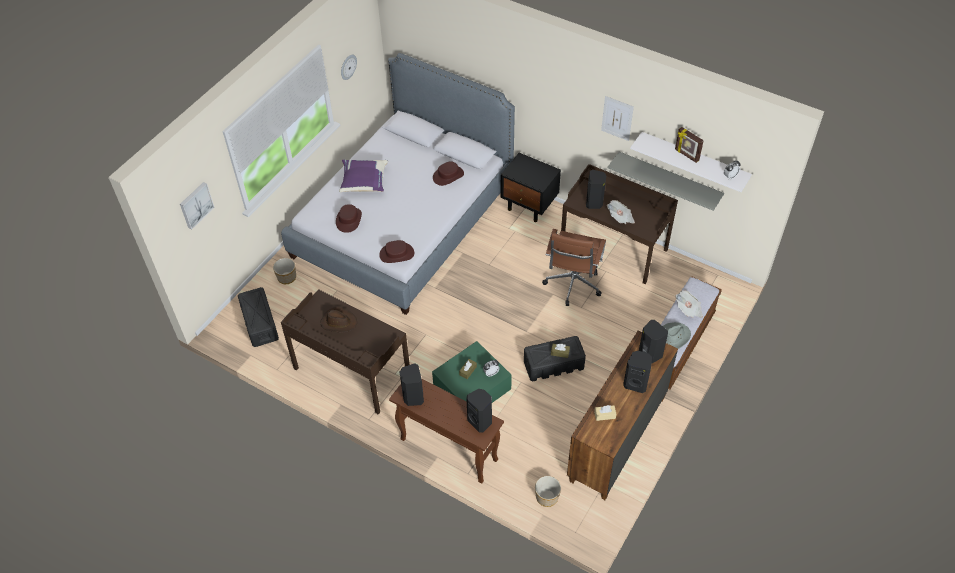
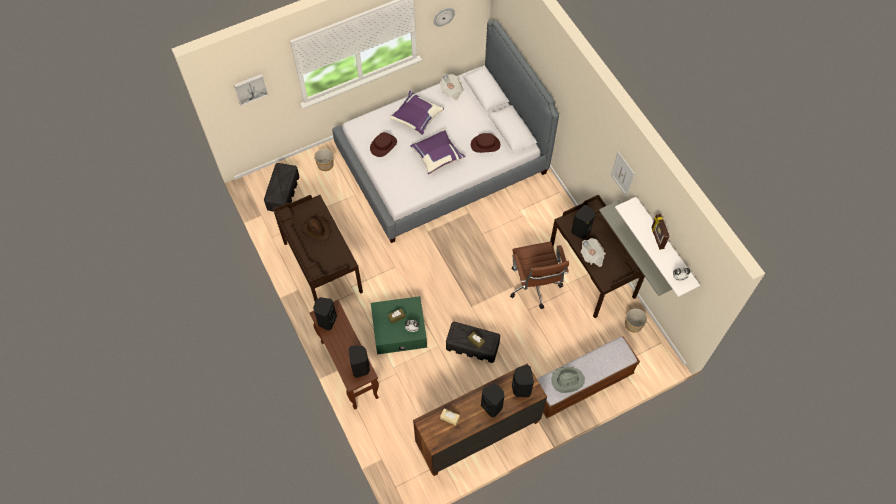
camera: 30 degrees right, 10 degrees up
(396, 254) = (399, 194): brown hat -> none
(409, 205) = (437, 156): none -> purple pillow
(530, 206) = (550, 199): black nightstand -> none
(547, 497) = (394, 448): planter -> planter (633, 324)
(572, 285) = (535, 287): brown office chair -> brown office chair turned 60 degrees counterclockwise
(688, 310) = (597, 364): newspaper -> newspaper (451, 91)

